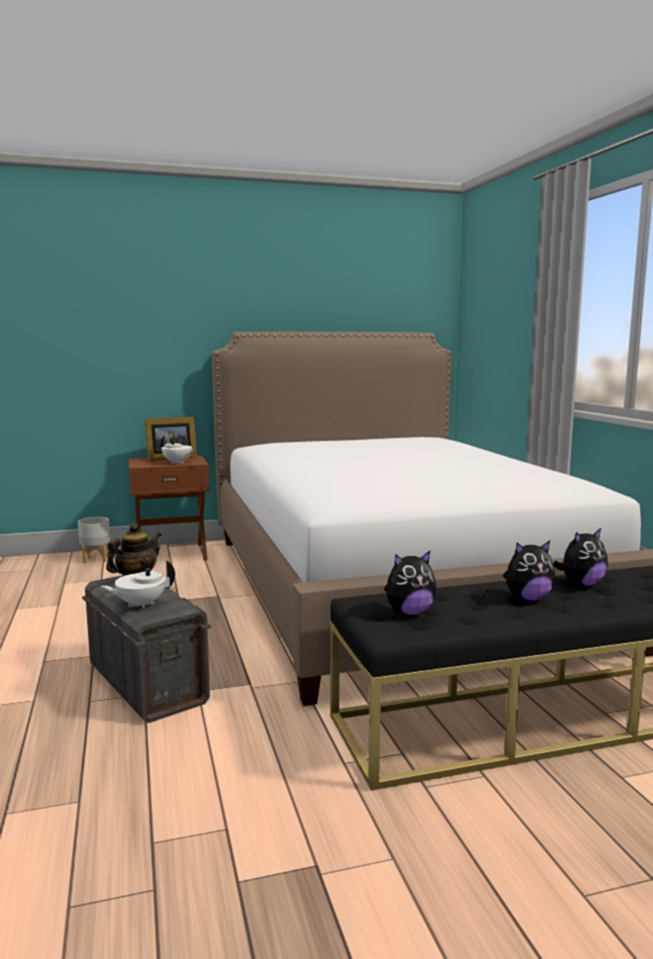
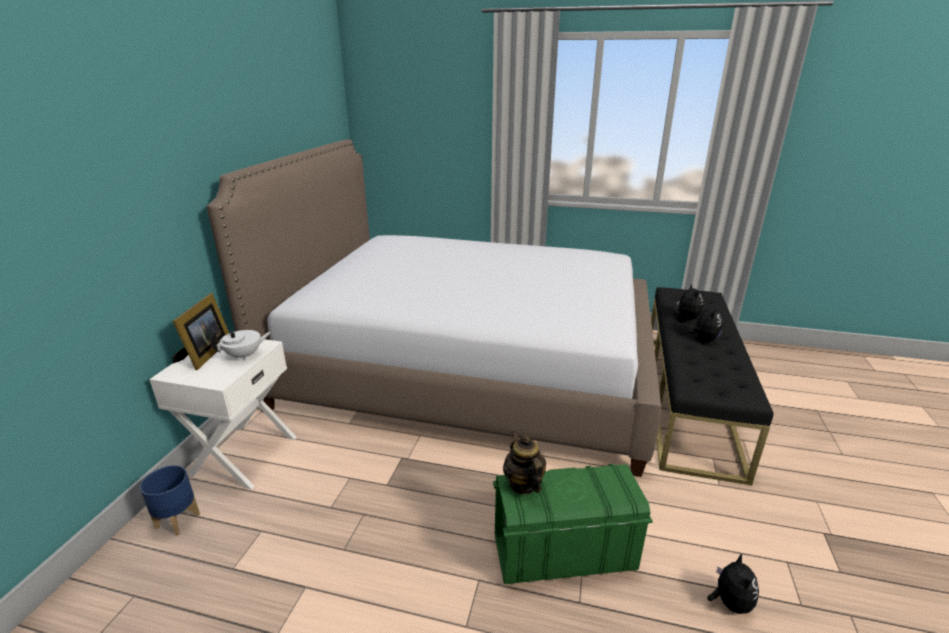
camera: 60 degrees left, 15 degrees up
(96, 559) = (177, 520): grey planter -> blue planter
(140, 605) = (596, 495): white teapot -> none
(147, 683) = (562, 552): grey storage box -> green storage box
(171, 553) = (242, 455): brown nightstand -> white nightstand
(409, 613) = (718, 380): plush toy -> plush toy (729, 602)

